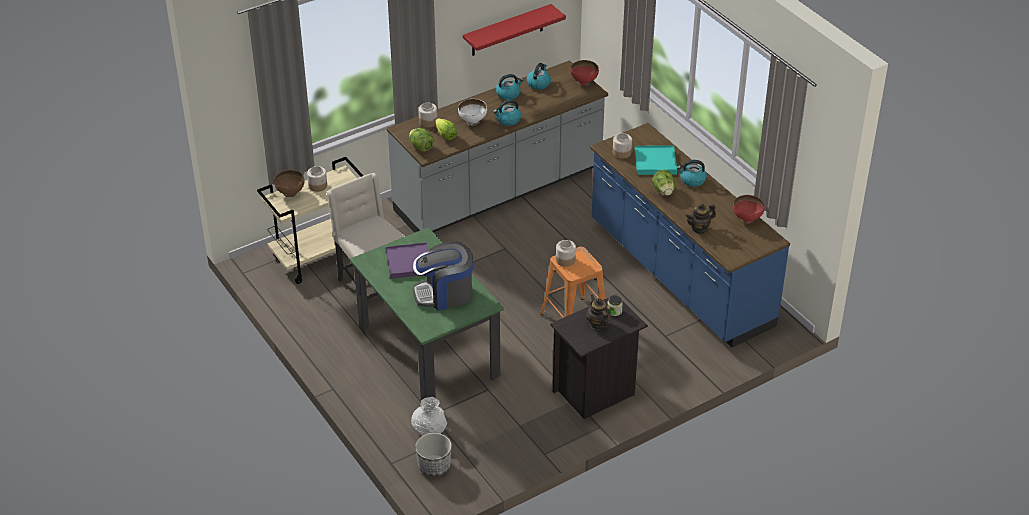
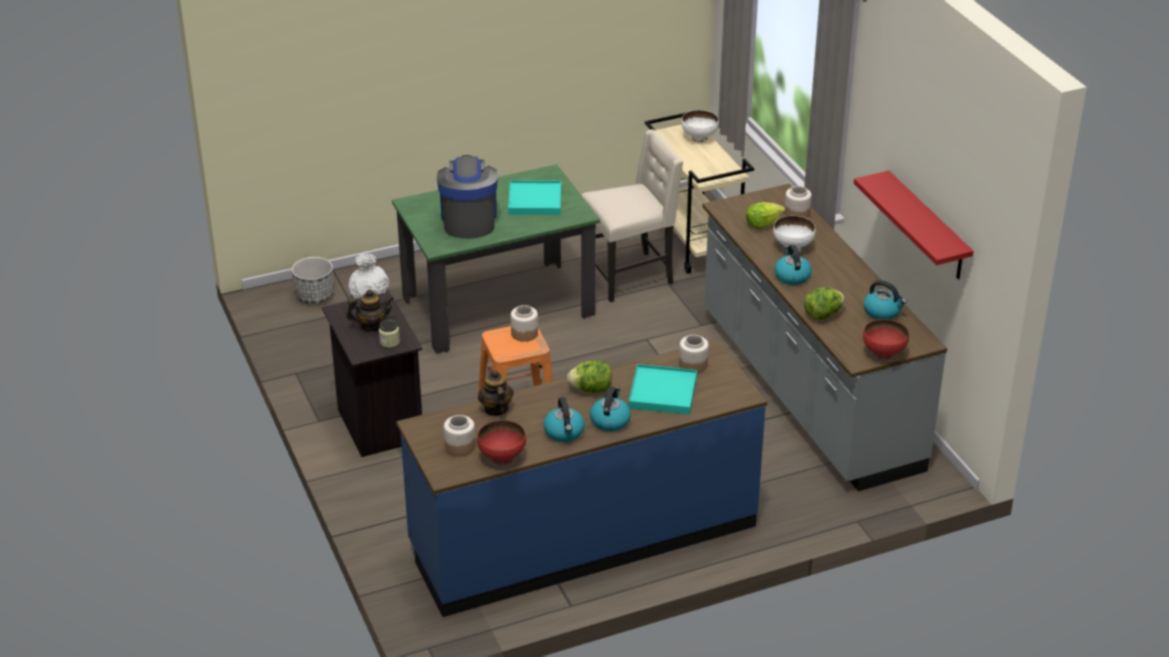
camera: 100 degrees right, 5 degrees down
(290, 193) = (699, 138): brown bowl -> white bowl
(318, 186) = (709, 156): jar -> jar (459, 447)
(408, 263) = (534, 200): purple tray -> turquoise tray
(421, 147) = (739, 204): lettuce -> lettuce (822, 315)
(508, 94) = (857, 283): kettle -> kettle (564, 432)

